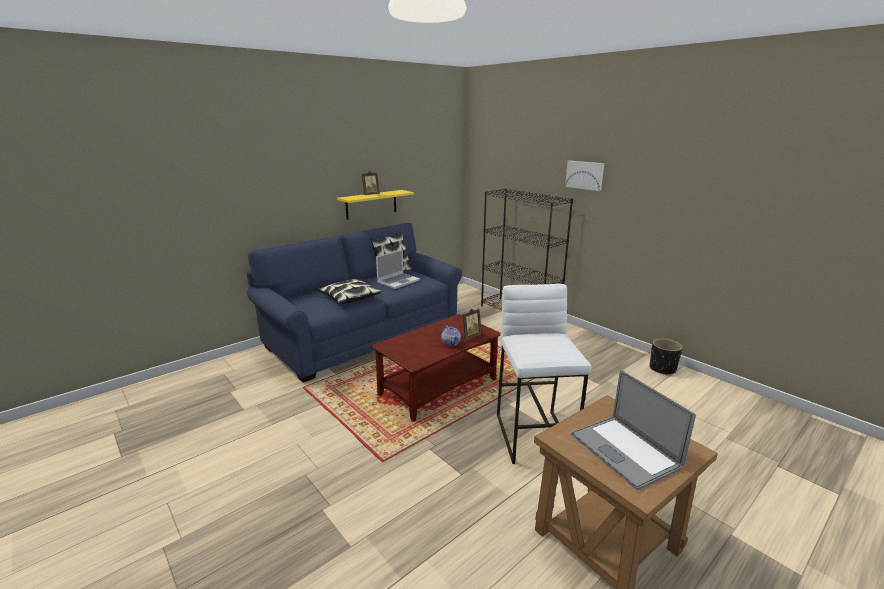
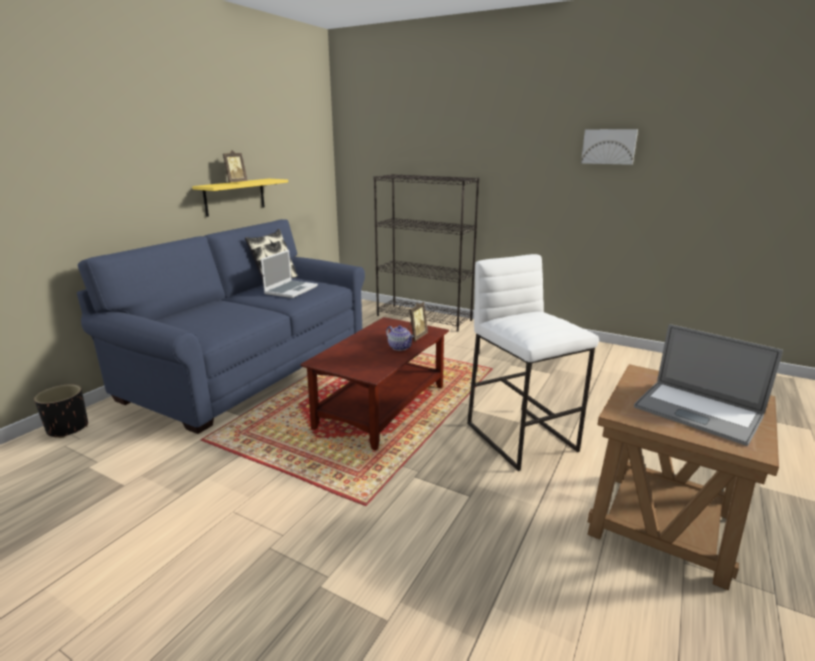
camera: 20 degrees left, 0 degrees up
(349, 297) = (239, 313): pillow -> none
(585, 175) = (490, 150): picture -> picture (609, 146)
(662, 369) = (597, 349): black planter -> black planter (68, 428)

